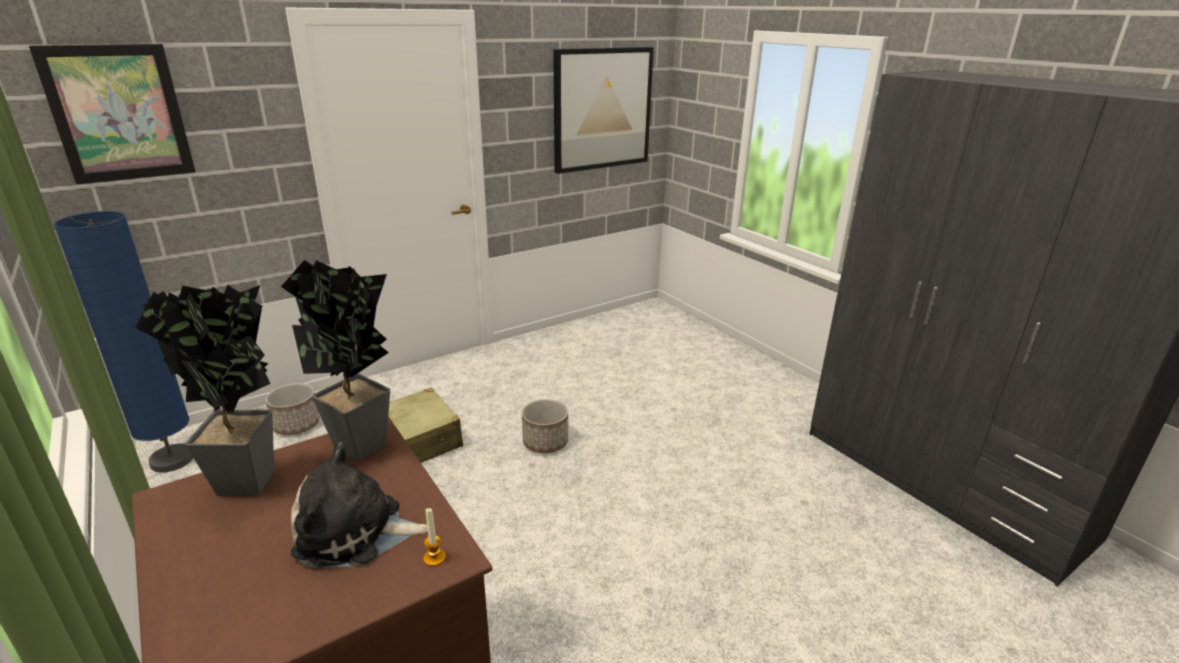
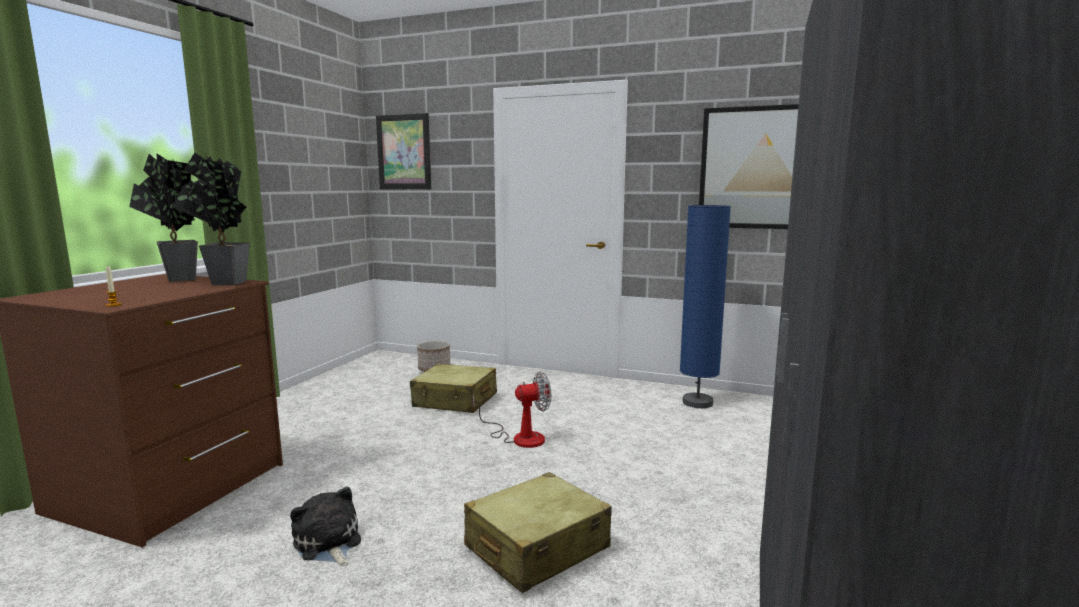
camera: 55 degrees right, 15 degrees down
(172, 460) = (370, 361): blue floor lamp -> blue floor lamp (697, 403)
(355, 532) = (138, 294): plush toy -> plush toy (328, 543)
(545, 442) = (519, 437): planter -> fan
(725, 509) = (536, 548): none -> beige suitcase

